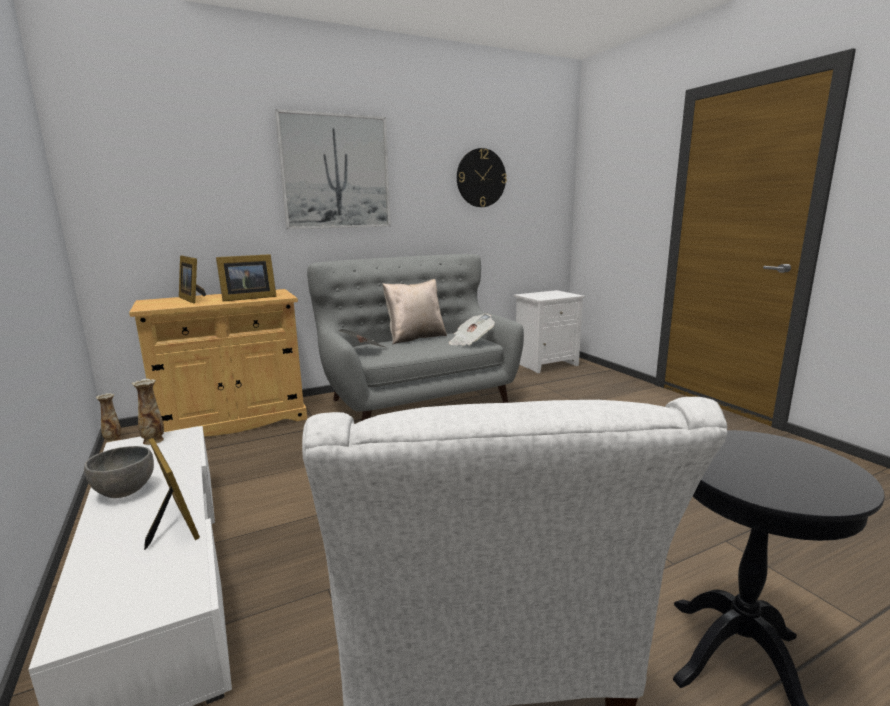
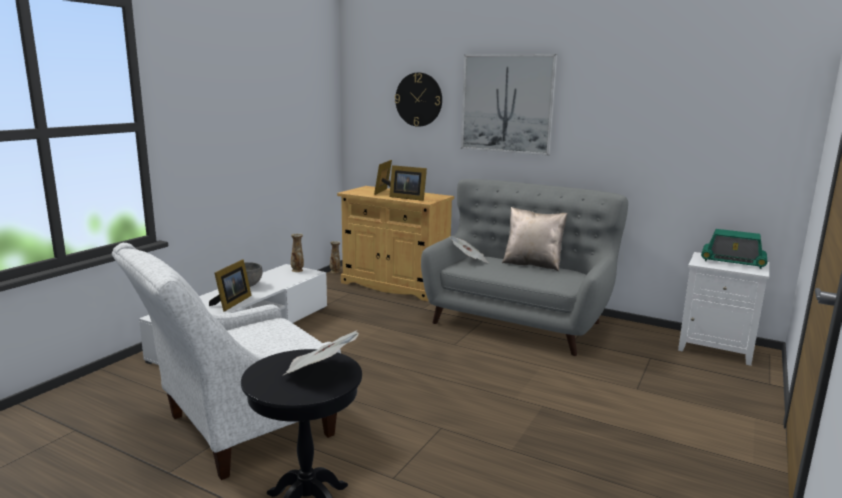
camera: 55 degrees right, 0 degrees up
(471, 342) = (553, 281): newspaper -> newspaper (320, 371)
(481, 178) = (664, 113): wall clock -> wall clock (418, 99)
(547, 294) = (732, 261): none -> radio

